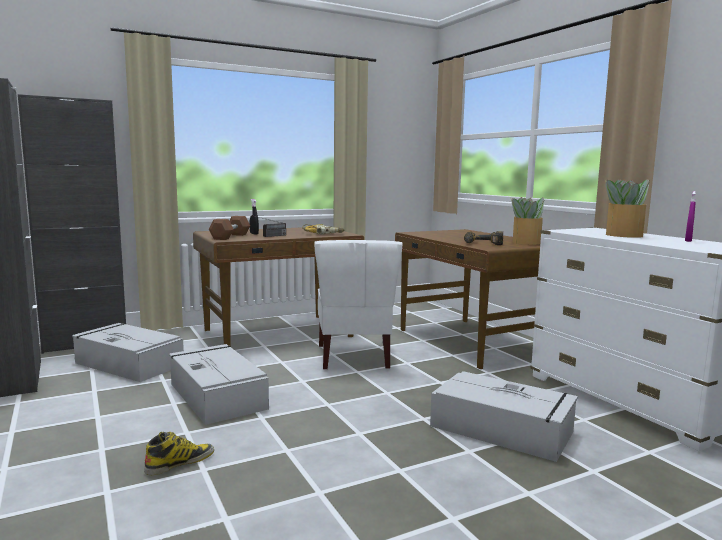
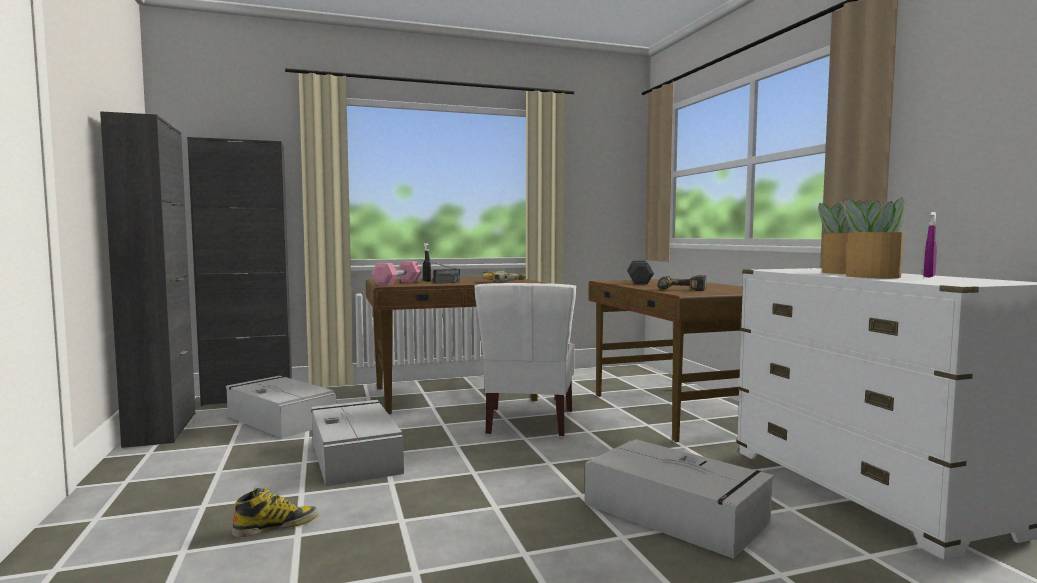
camera: 10 degrees right, 5 degrees down
(230, 237) = (397, 283): brown dumbbell -> pink dumbbell
(440, 234) = (639, 282): none -> grey dumbbell
(525, 242) = (736, 289): potted plant -> potted plant (871, 276)

